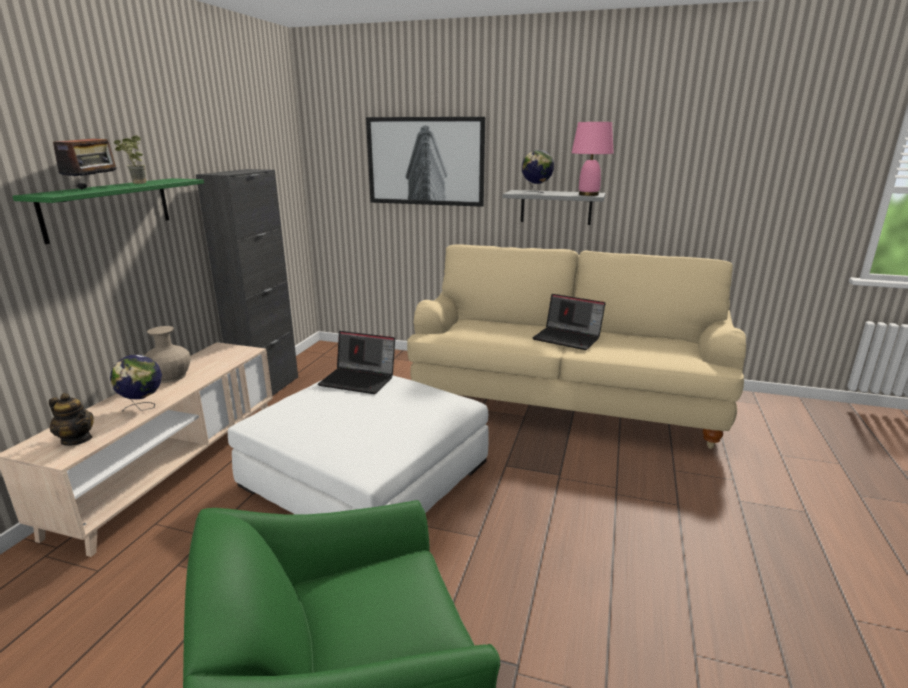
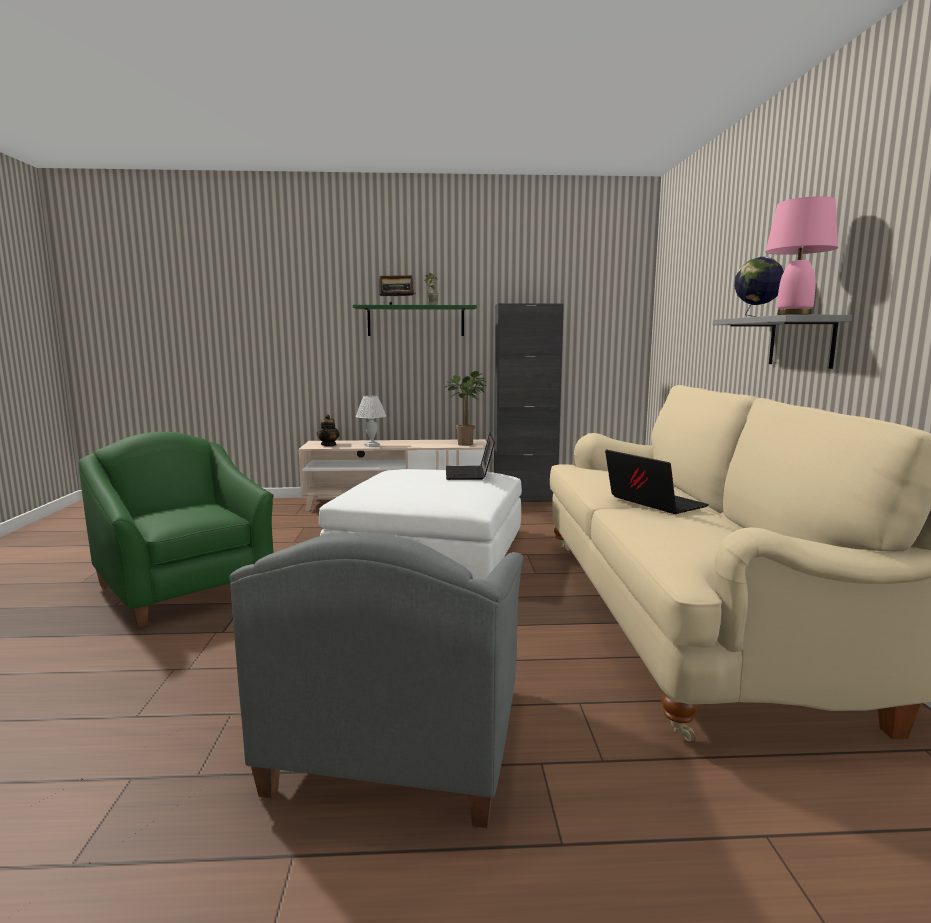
camera: 70 degrees right, 10 degrees down
(143, 407) = (372, 445): globe -> white table lamp
(170, 376) = (418, 442): beige vase -> none
(234, 354) = (468, 444): none -> potted plant
(426, 161) = (712, 292): picture -> none
(568, 338) = (652, 503): laptop -> laptop turned 135 degrees clockwise
(719, 552) = (401, 736): none -> grey armchair

